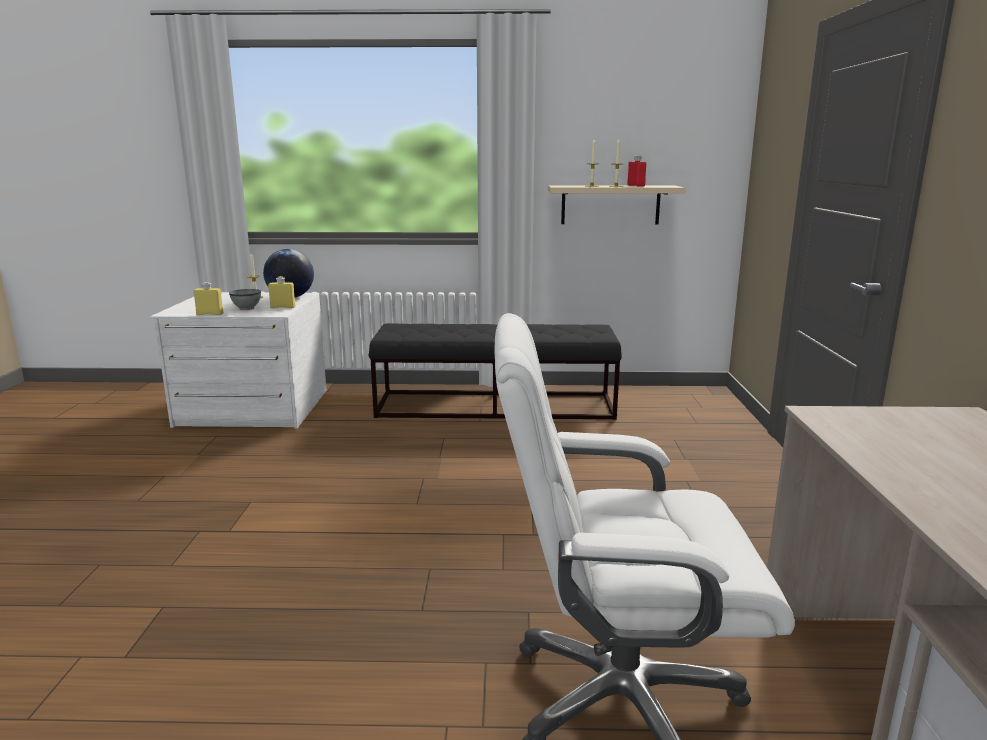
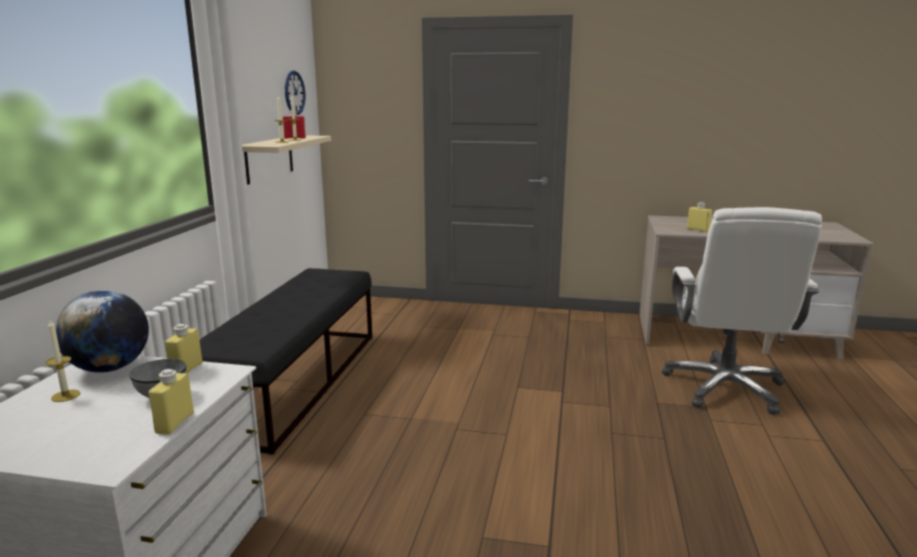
camera: 80 degrees left, 0 degrees up
(685, 137) = (294, 93): none -> wall clock
(880, 440) = (698, 230): none -> yellow bottle

